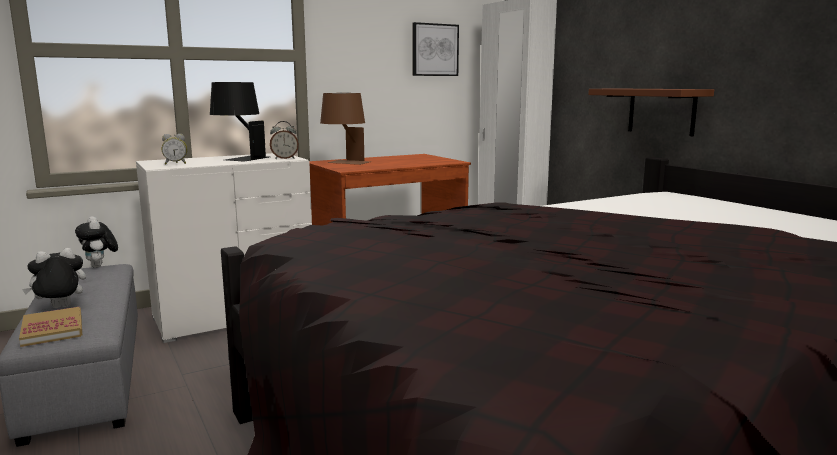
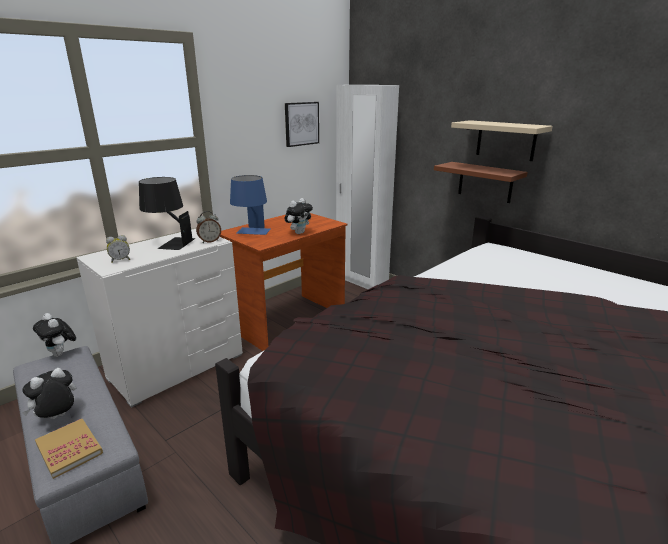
camera: 15 degrees left, 10 degrees up
(345, 163) = (251, 233): brown table lamp -> blue table lamp
(401, 165) = (299, 232): none -> plush toy
(685, 50) = (506, 140): none -> beige shelf

